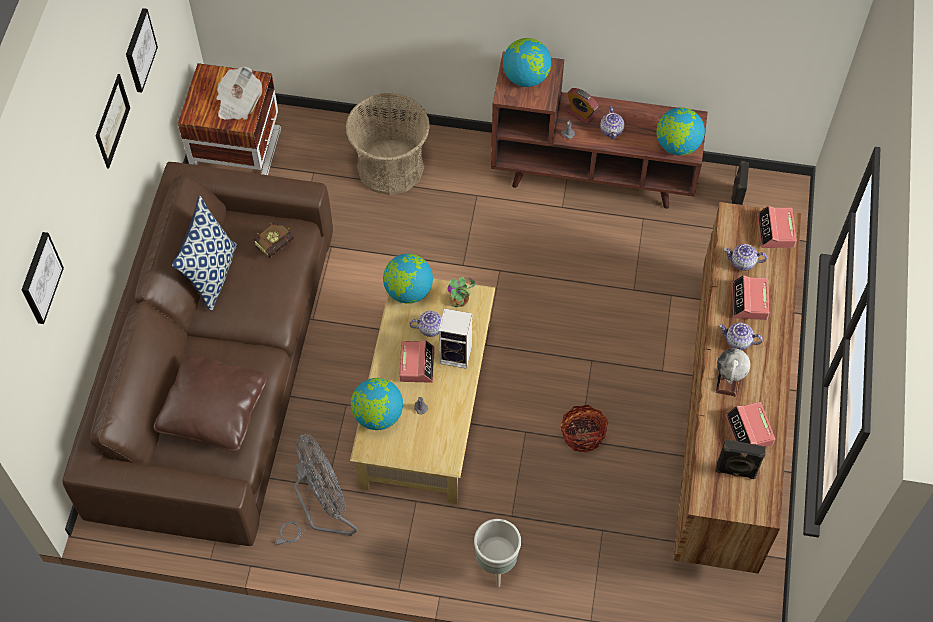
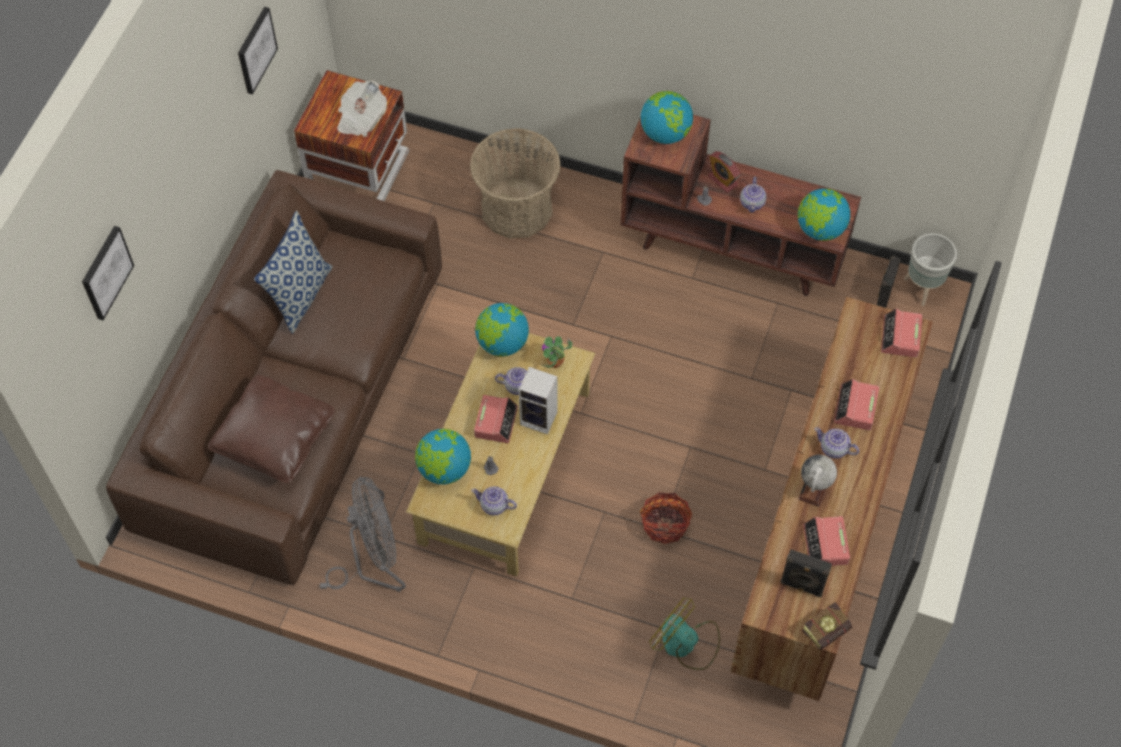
camera: 10 degrees right, 0 degrees up
(112, 121) = (213, 120): picture -> none
(278, 243) = (374, 272): book -> book (829, 629)
(496, 565) = (545, 647): grey planter -> grey planter (922, 287)
(623, 540) = (685, 643): none -> fan
(743, 262) = (857, 365): teapot -> teapot (494, 506)

